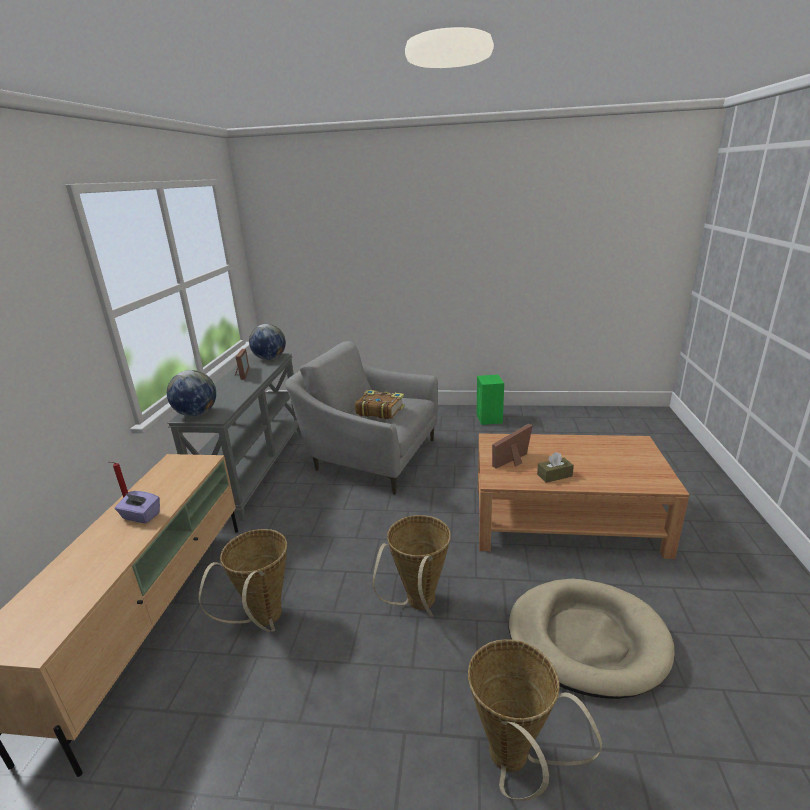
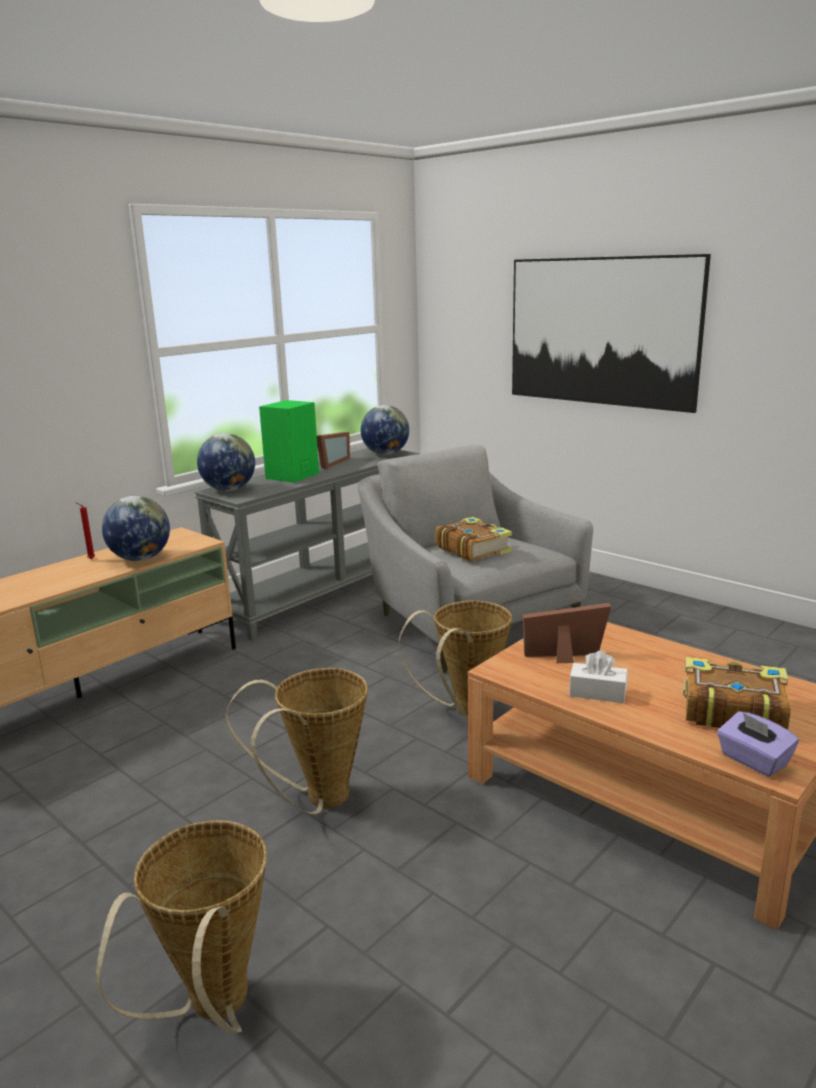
camera: 35 degrees right, 5 degrees down
(141, 516) = (86, 571): purple tissue box -> purple tissue box (753, 760)
(175, 490) = (140, 559): none -> globe
(263, 621) = (159, 741): basket -> basket (465, 712)
(395, 256) = (601, 331): none -> picture
(489, 419) = (702, 625): green speaker -> green speaker (291, 476)
(554, 475) = (597, 692): brown tissue box -> white tissue box
(586, 639) = (476, 946): beige dog bed -> none
(615, 461) = (731, 710): none -> book

